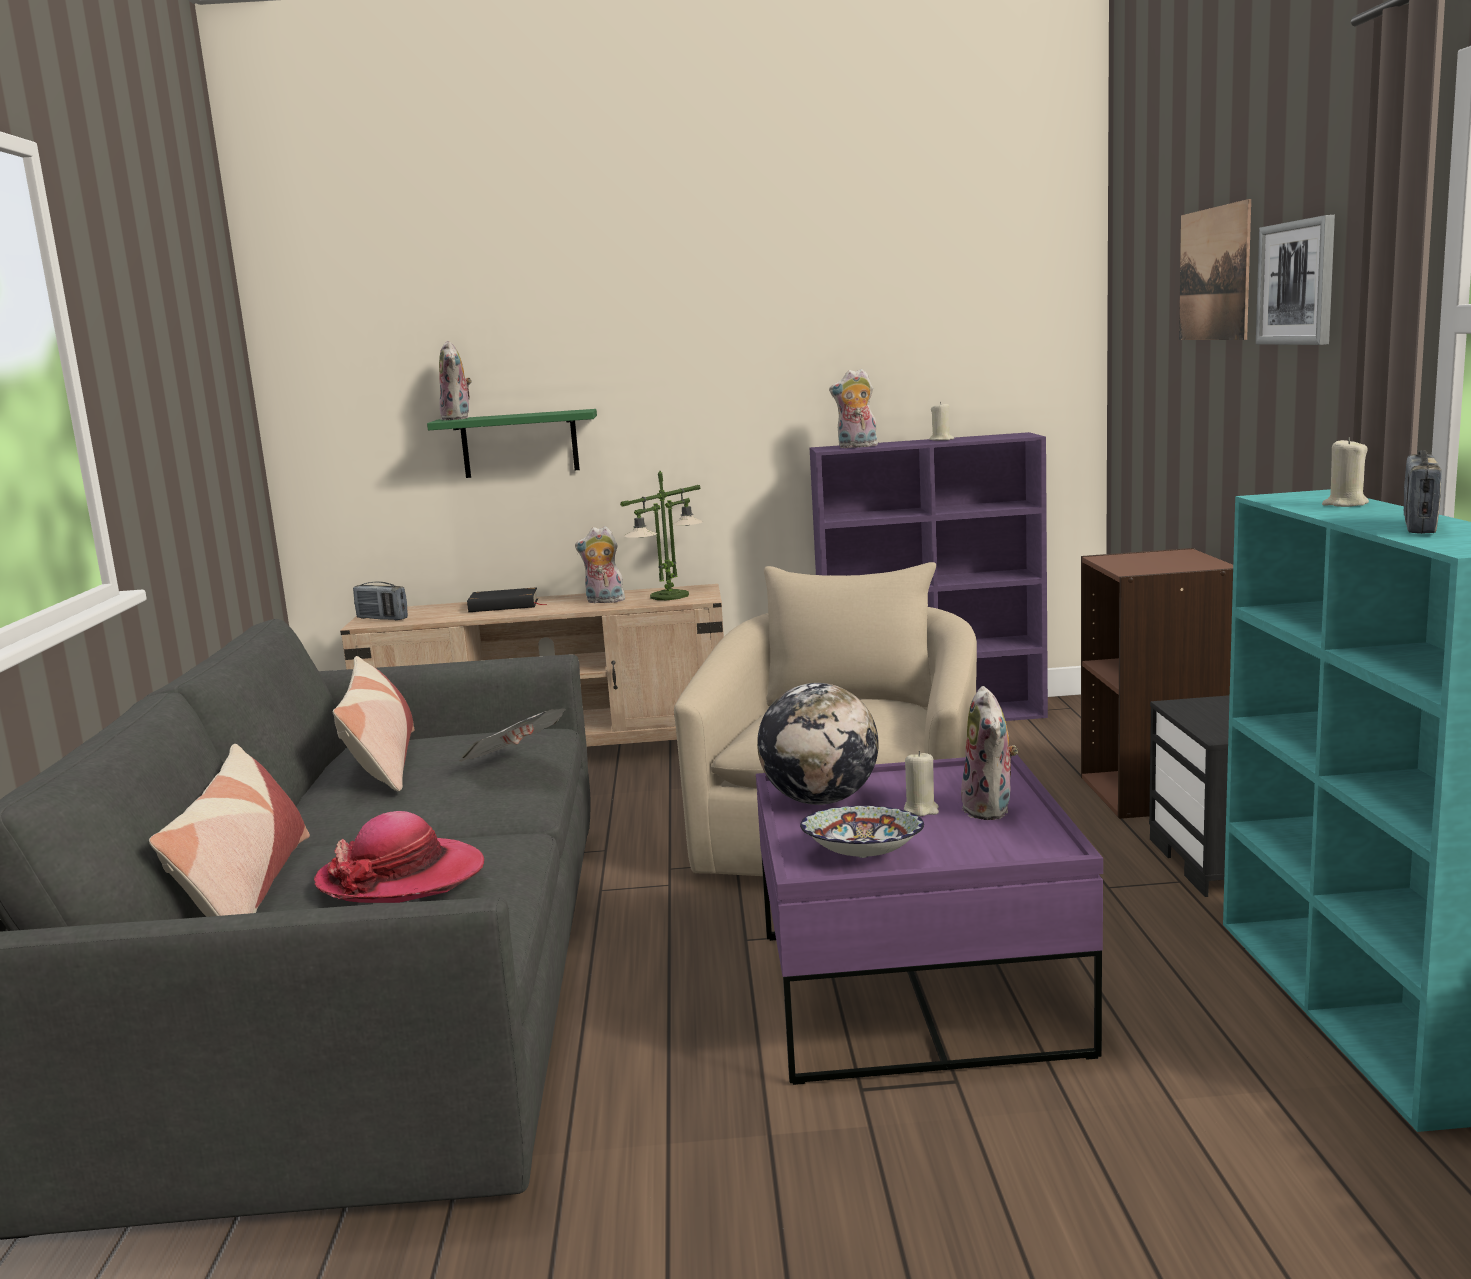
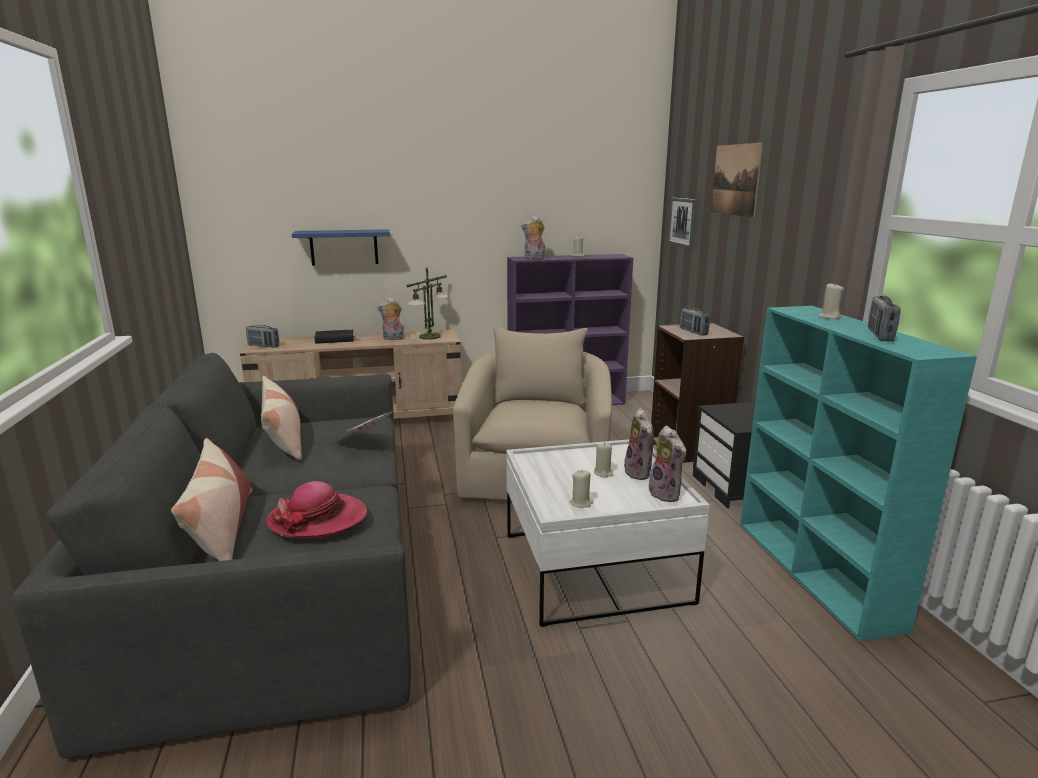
camera: 10 degrees left, 5 degrees up
(458, 418) = (309, 231): plush toy -> plush toy (667, 494)
(520, 444) = (344, 247): green shelf -> blue shelf
(820, 800) = (547, 467): globe -> none
(862, 856) = (581, 503): bowl -> beige candle
(916, 992) = (594, 568): purple coffee table -> white coffee table
(1144, 564) = (693, 332): none -> radio
(1297, 283) = (789, 191): picture -> picture (683, 222)

